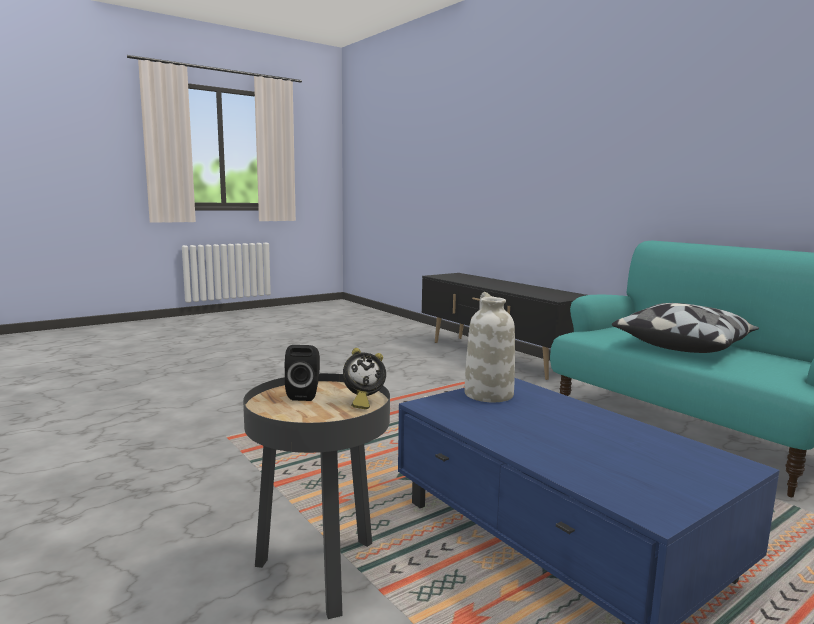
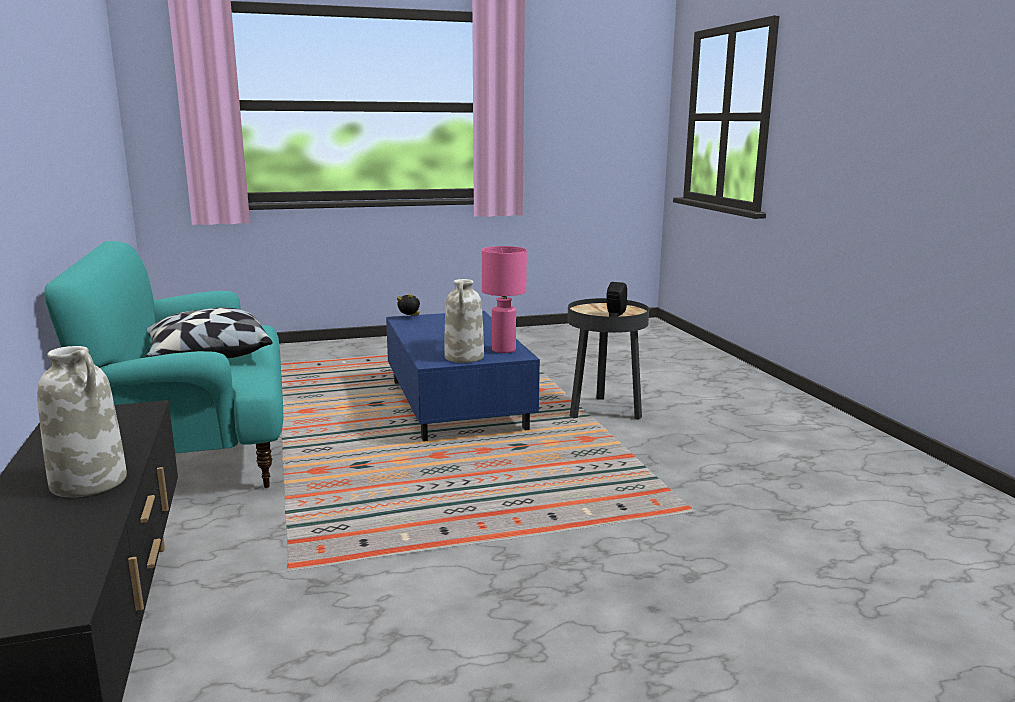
camera: 160 degrees left, 5 degrees up
(362, 401) = (583, 310): alarm clock -> alarm clock (410, 318)
(457, 411) = (504, 350): none -> pink table lamp
(496, 285) = (90, 482): none -> white vase

